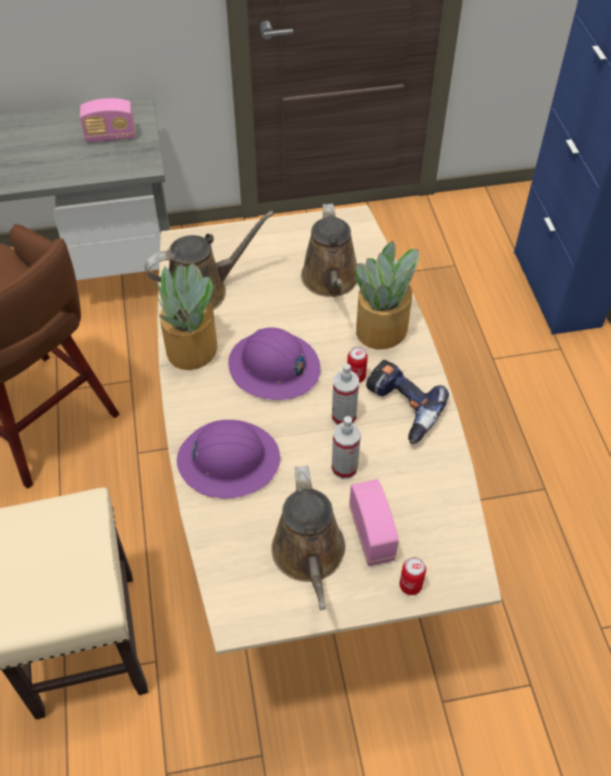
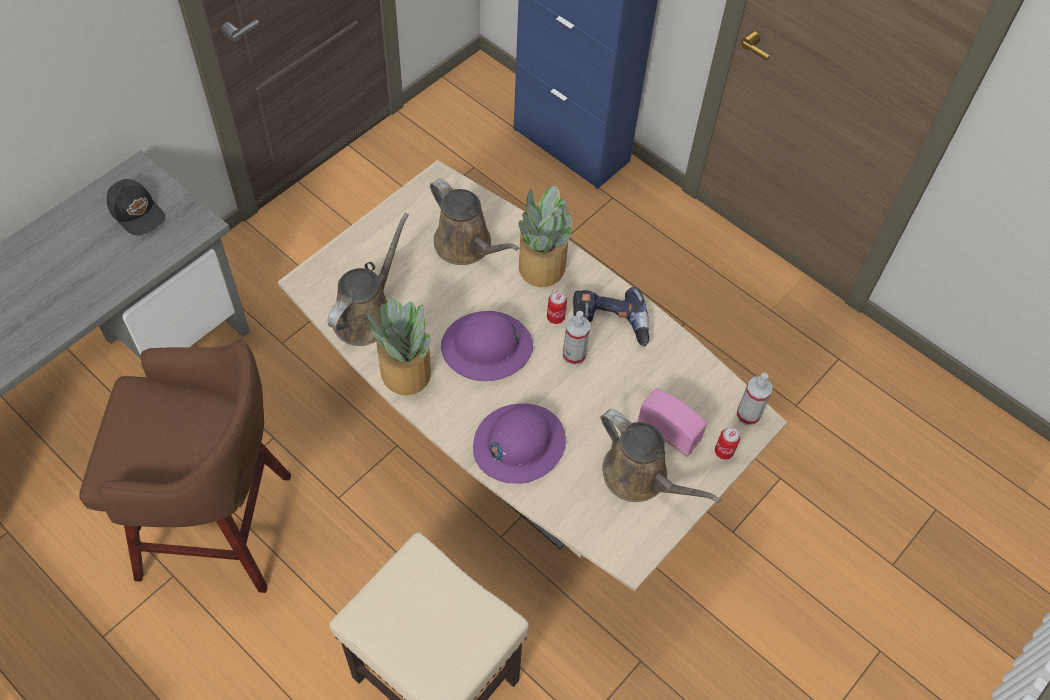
camera: 40 degrees left, 5 degrees up
(110, 136) = (137, 212): radio -> black cap
(344, 467) = (608, 395): spray bottle -> spray bottle (748, 415)

